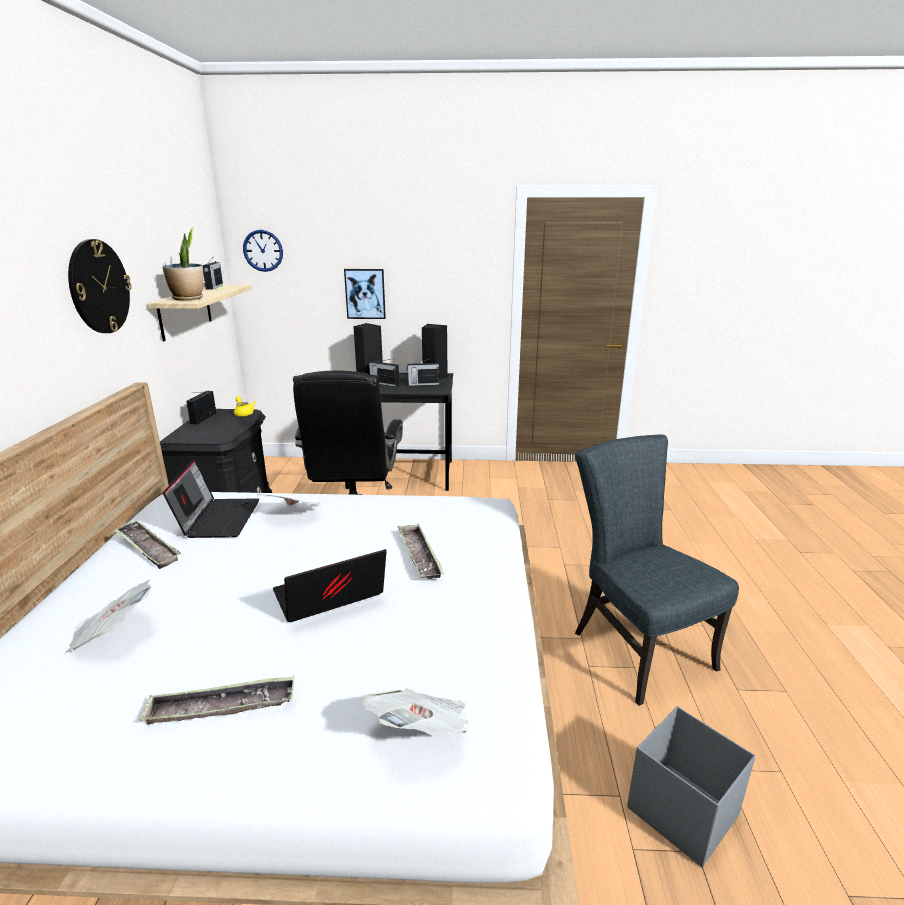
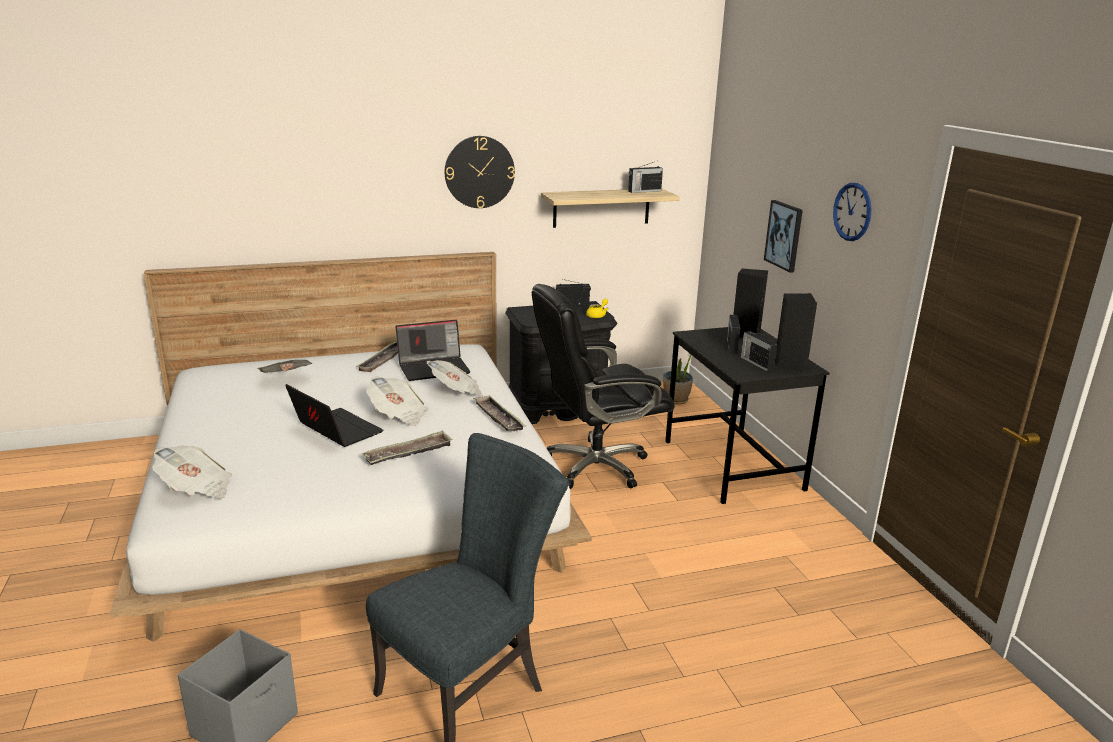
camera: 70 degrees right, 0 degrees up
(188, 298) = (571, 195): potted plant -> potted plant (676, 400)
(221, 706) = (222, 425): tray -> tray (498, 418)
(263, 250) = (729, 163): wall clock -> wall clock (852, 212)
(324, 552) = (398, 415): none -> newspaper

